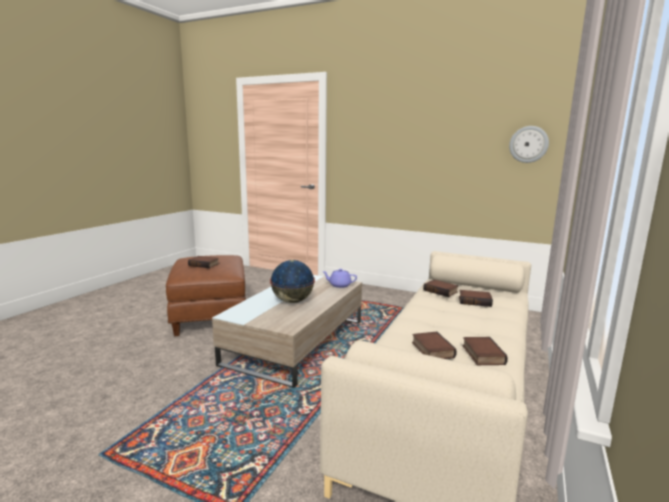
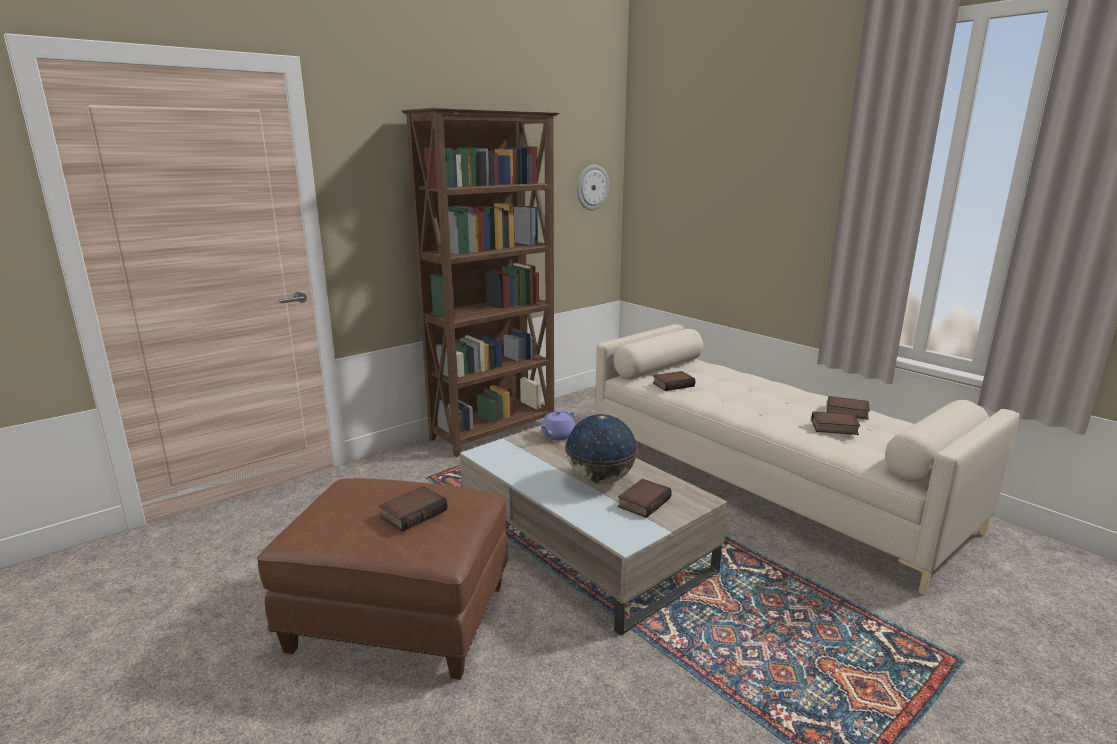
camera: 65 degrees left, 5 degrees up
(397, 296) = (495, 431): none -> brown bookcase
(475, 301) = (715, 379): book -> book (643, 502)

